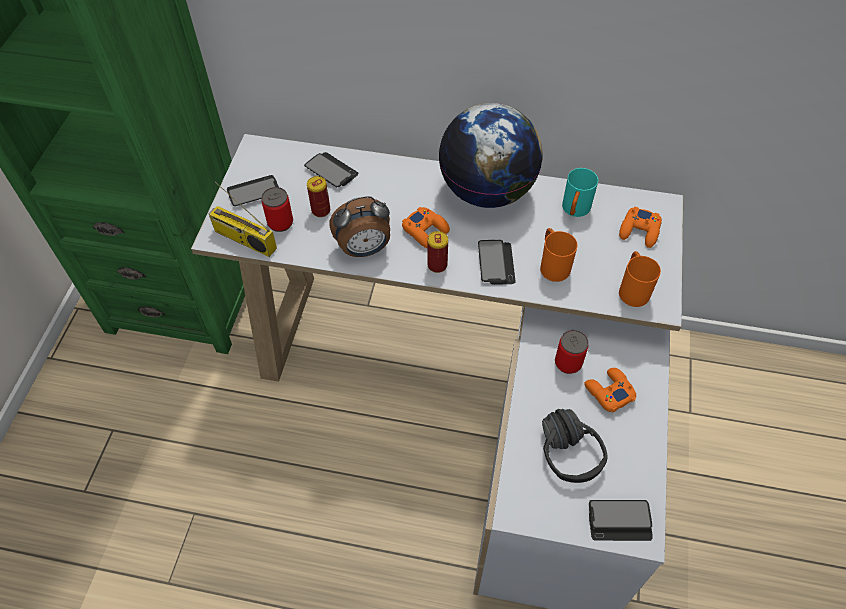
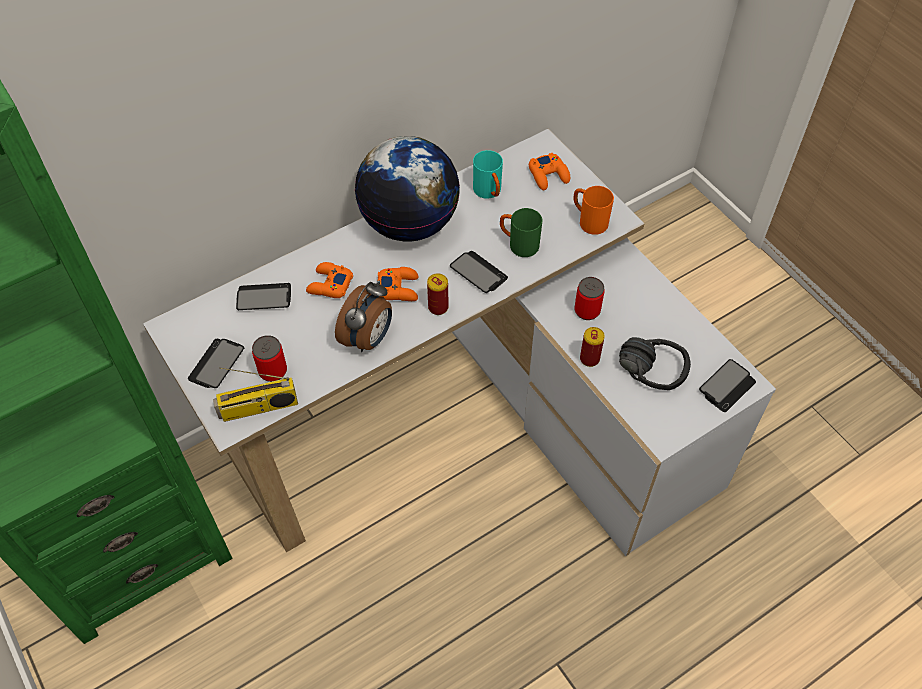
camera: 45 degrees left, 0 degrees up
(321, 210) = (295, 335): can -> can (589, 359)
(552, 265) = (518, 244): orange mug -> green mug
(608, 392) = (633, 309): orange game controller -> orange game controller (329, 285)

